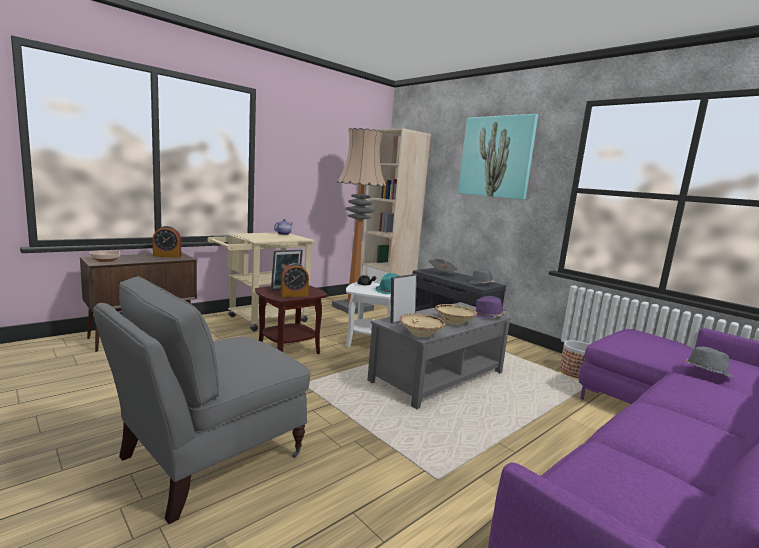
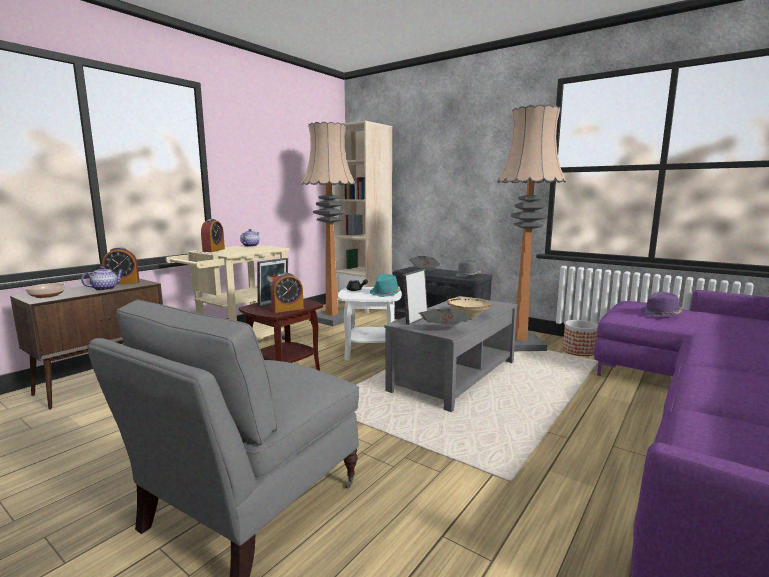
camera: 10 degrees left, 0 degrees up
(151, 259) = (105, 289): none -> teapot
(248, 235) = (213, 250): none -> alarm clock
(421, 334) = (445, 331): beige bowl -> newspaper
(488, 316) = (495, 305): purple hat -> purple hat (661, 314)
(496, 157) = (467, 144): picture -> none
(518, 357) = (520, 345): none -> floor lamp
(706, 372) = (721, 329): grey hat -> none

